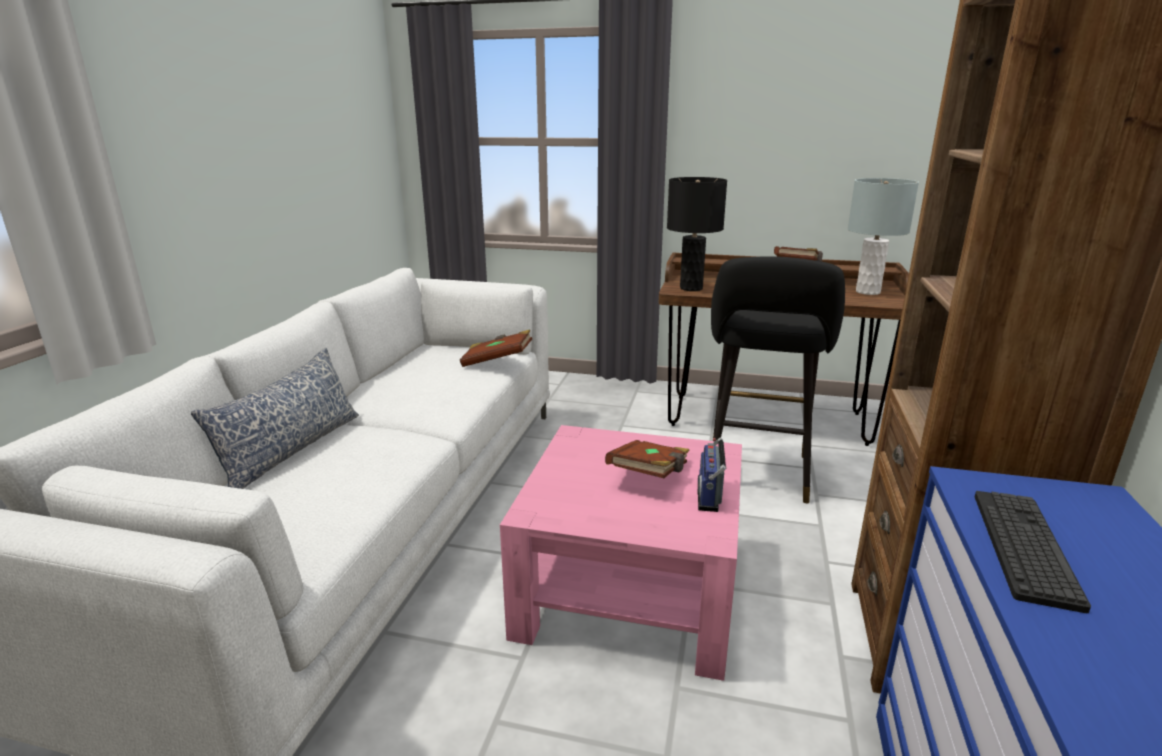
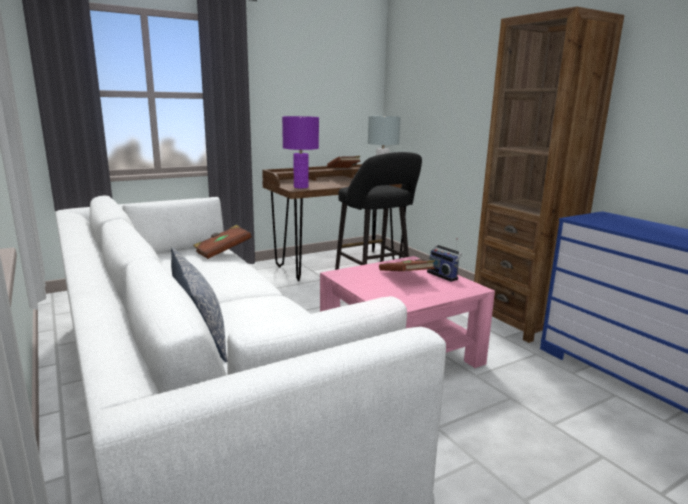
camera: 45 degrees left, 5 degrees down
(691, 288) = (301, 187): black table lamp -> purple table lamp
(1024, 547) = (623, 227): keyboard -> none

